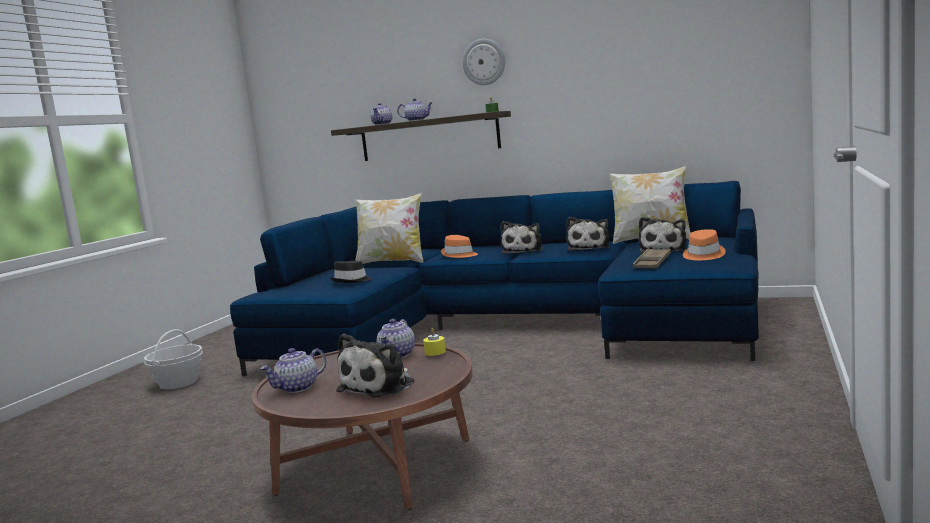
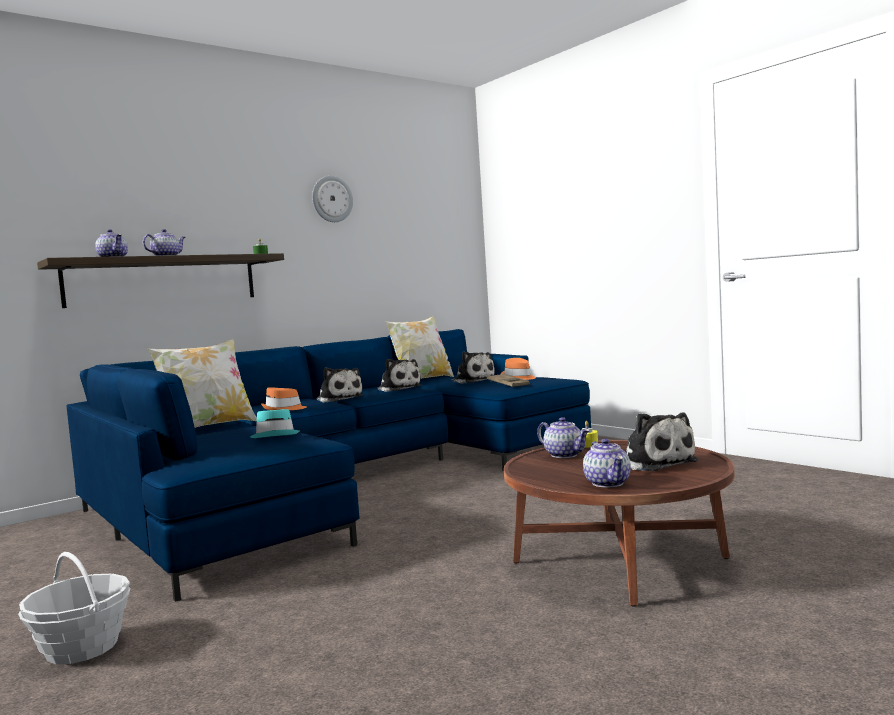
camera: 60 degrees left, 5 degrees down
(352, 281) = (275, 436): black hat -> turquoise hat
(484, 62) = (234, 201): wall clock -> wall clock (332, 199)

